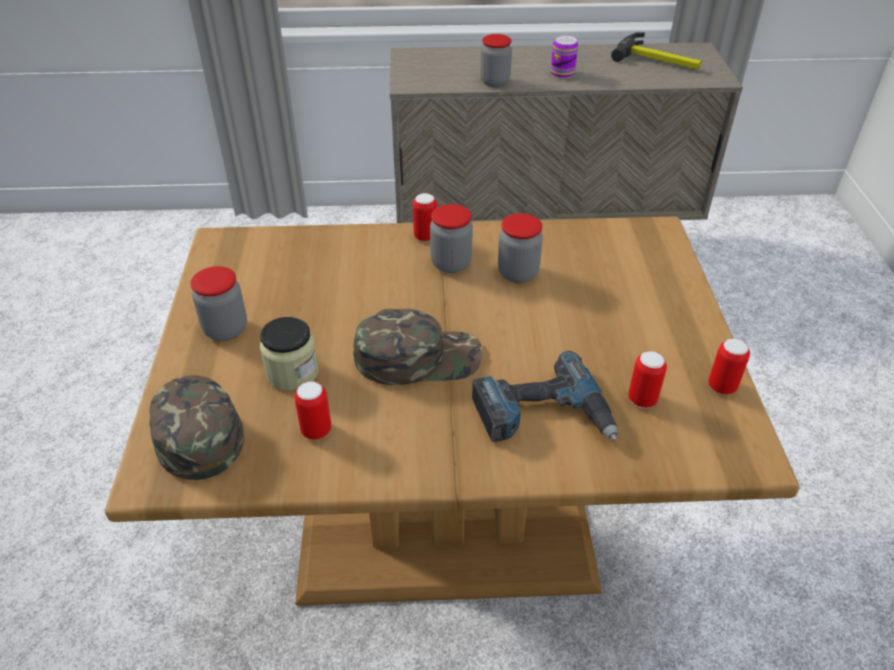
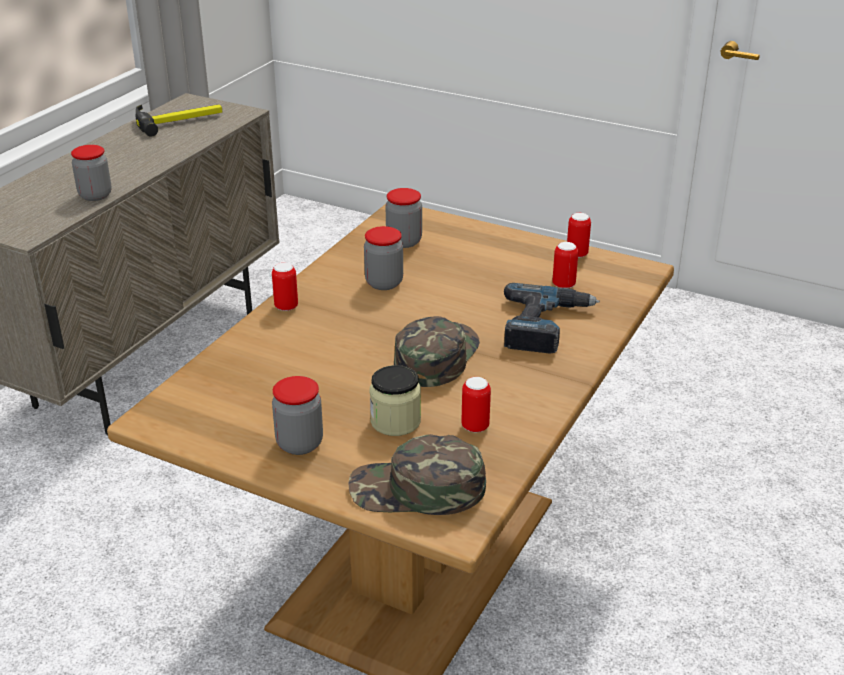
camera: 60 degrees left, 10 degrees down
(451, 263) = (337, 307): jar -> jar (404, 241)
(562, 74) = (133, 163): can -> none

